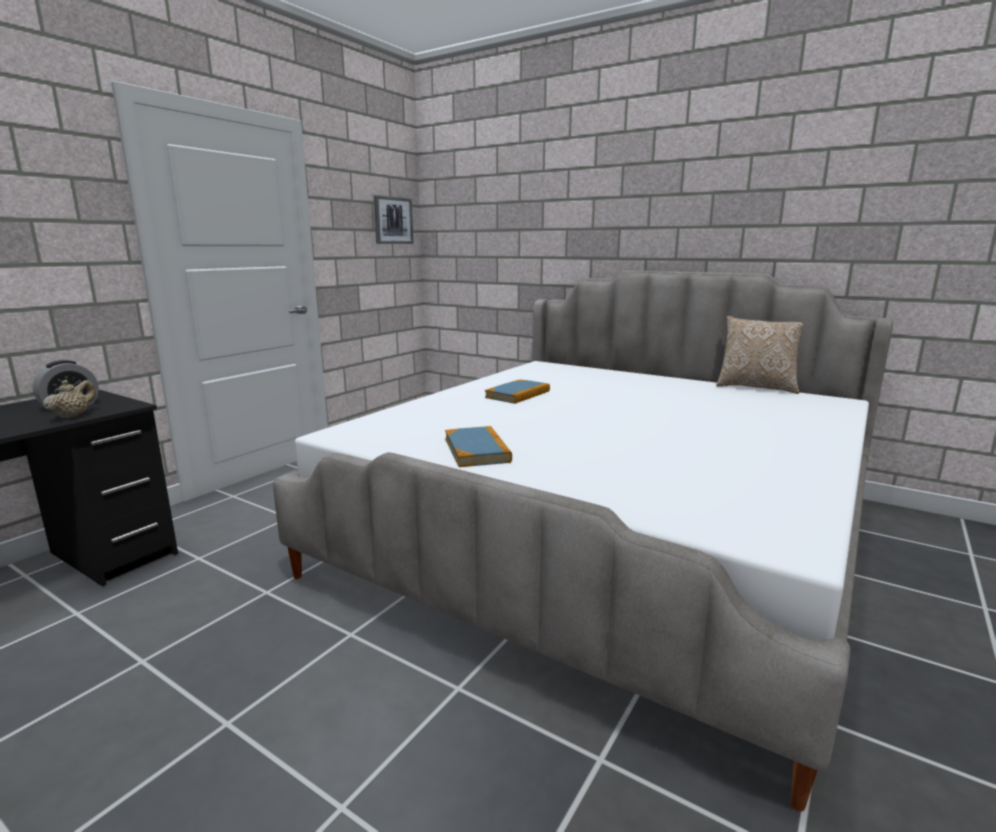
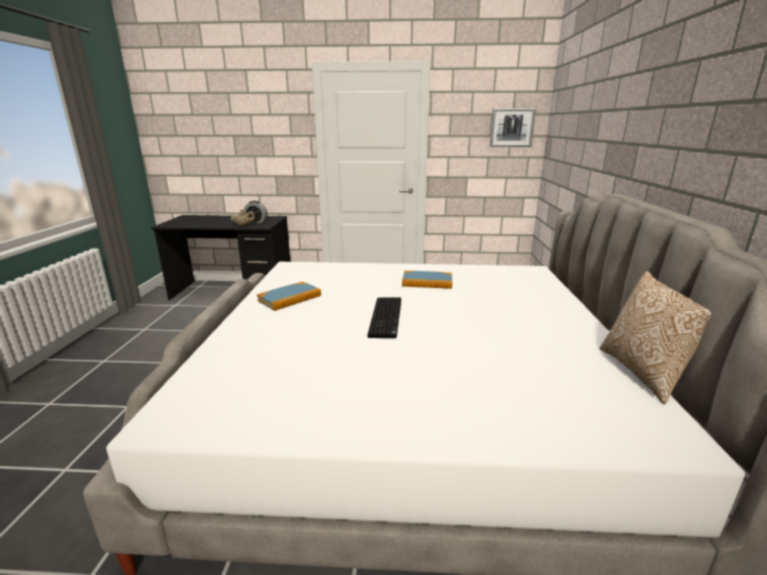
camera: 60 degrees right, 5 degrees up
(597, 422) = (387, 318): none -> keyboard

